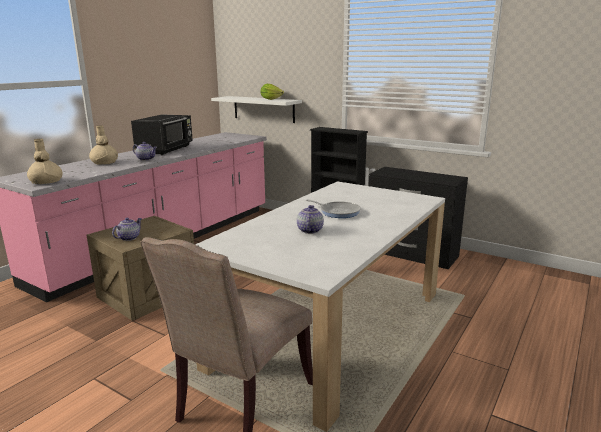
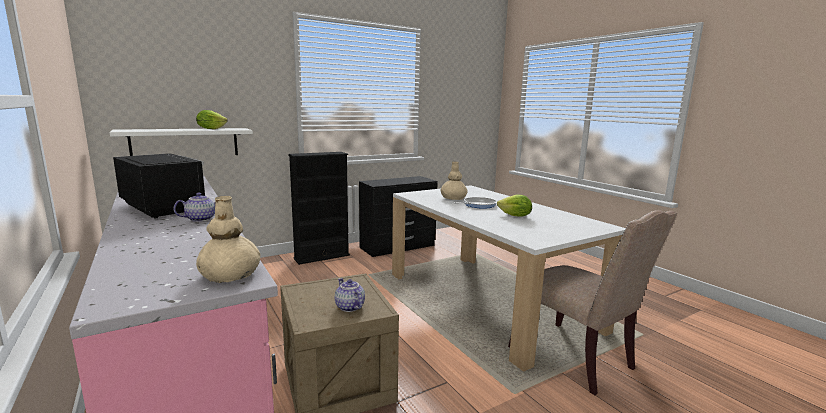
camera: 65 degrees left, 5 degrees down
(105, 162) = (164, 237): beige vase -> beige vase (453, 198)
(309, 230) = (515, 216): teapot -> lettuce

